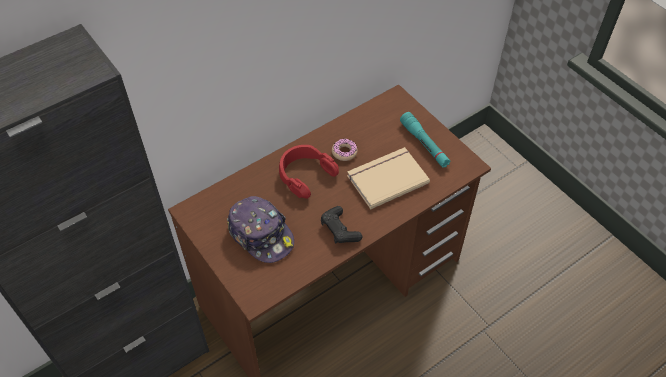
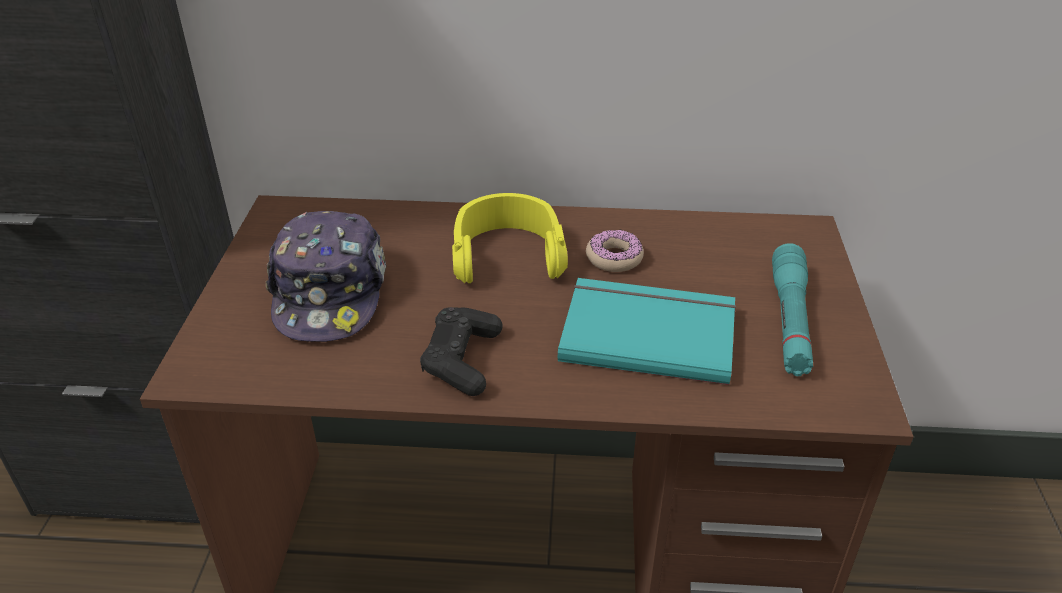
camera: 40 degrees right, 15 degrees down
(305, 175) = (507, 254): red headphones -> yellow headphones
(386, 178) = (647, 332): beige book -> turquoise book

